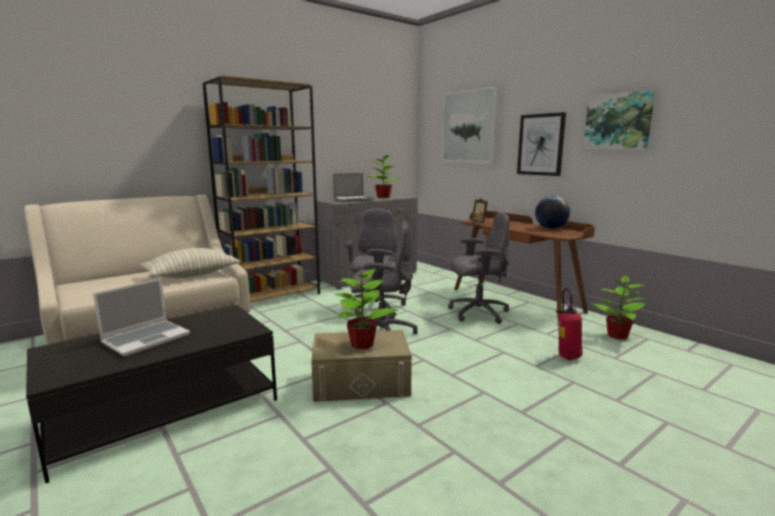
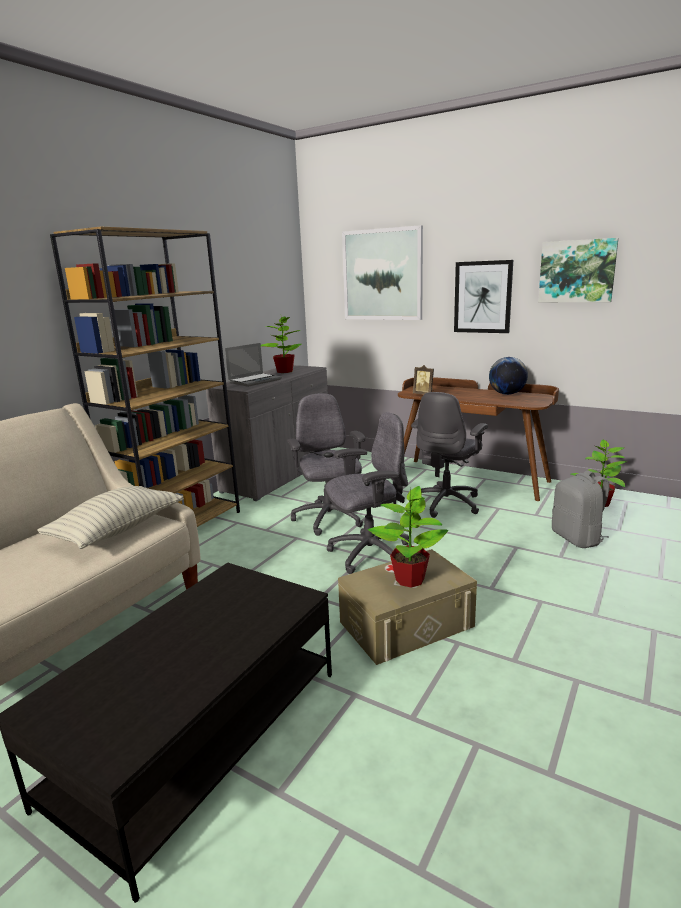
camera: 20 degrees left, 5 degrees up
(147, 338) = (171, 647): laptop -> none
(477, 313) = (446, 503): grey office chair -> grey office chair turned 150 degrees clockwise
(567, 357) = (577, 539): fire extinguisher -> grey backpack

